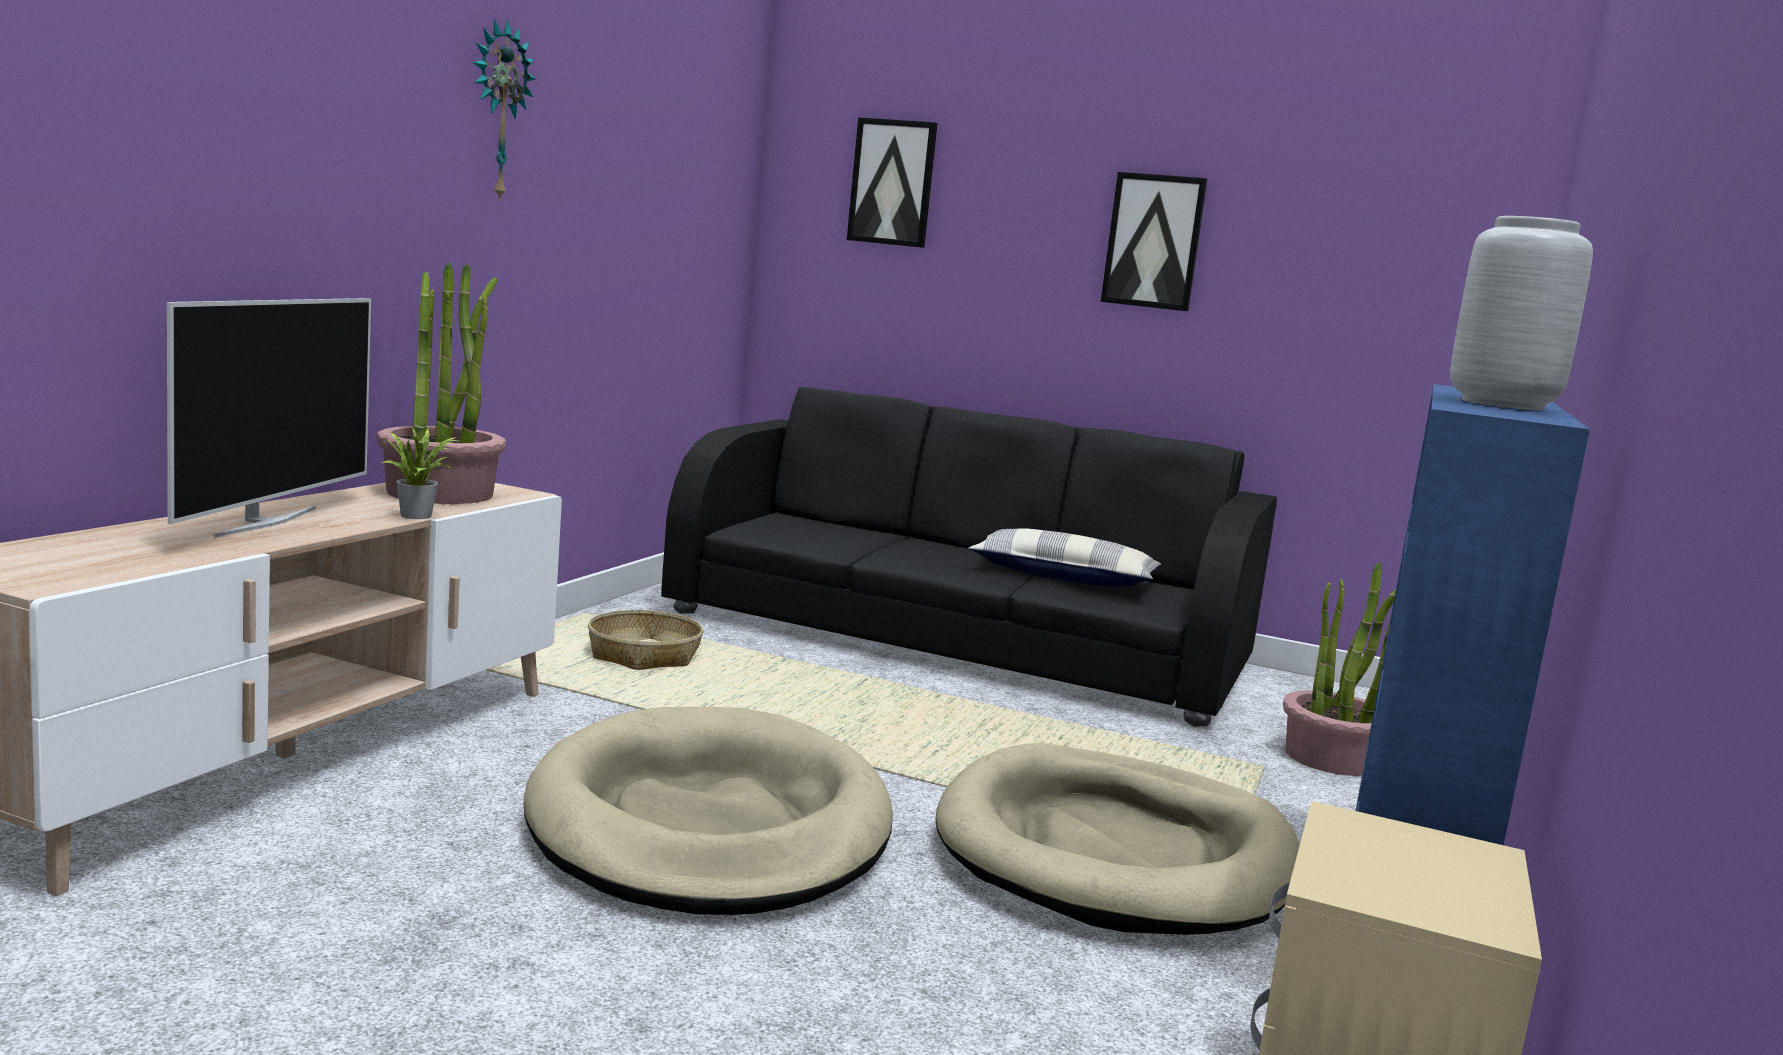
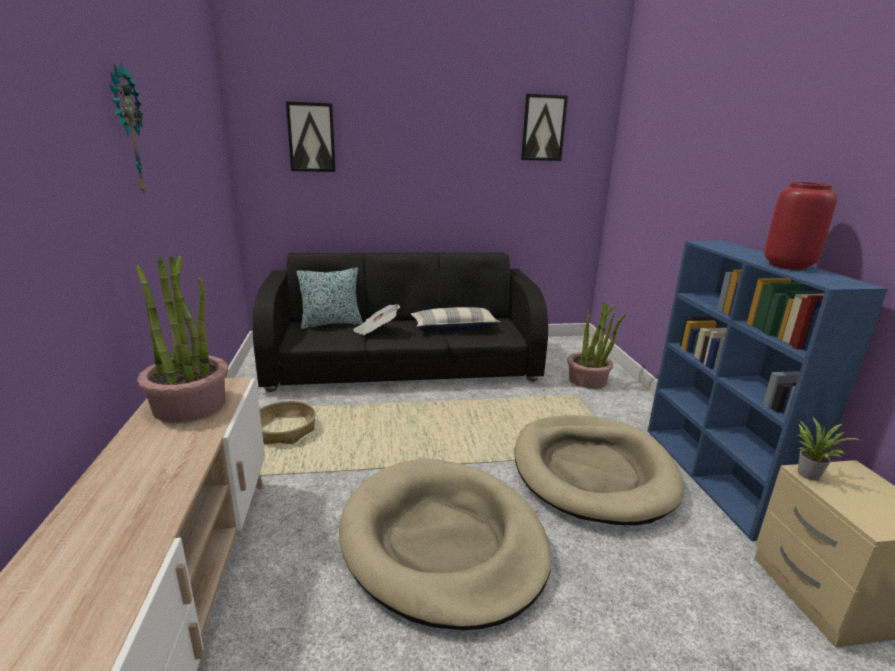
camera: 30 degrees left, 10 degrees up
(265, 521) = (123, 495): television -> none
(420, 516) = (212, 437): potted plant -> potted plant (808, 473)
(840, 528) = (331, 323): none -> pillow
(901, 549) = (376, 331): none -> newspaper
(1153, 241) = (452, 160): picture -> picture (543, 128)
(1501, 405) = (788, 266): grey vase -> red vase

